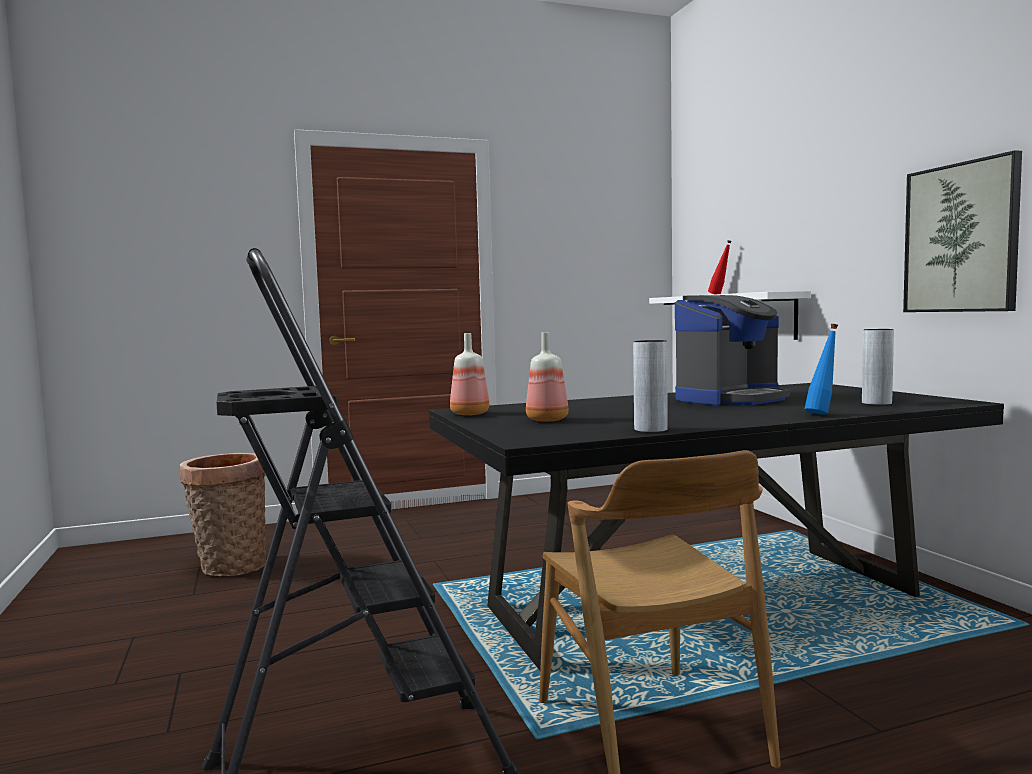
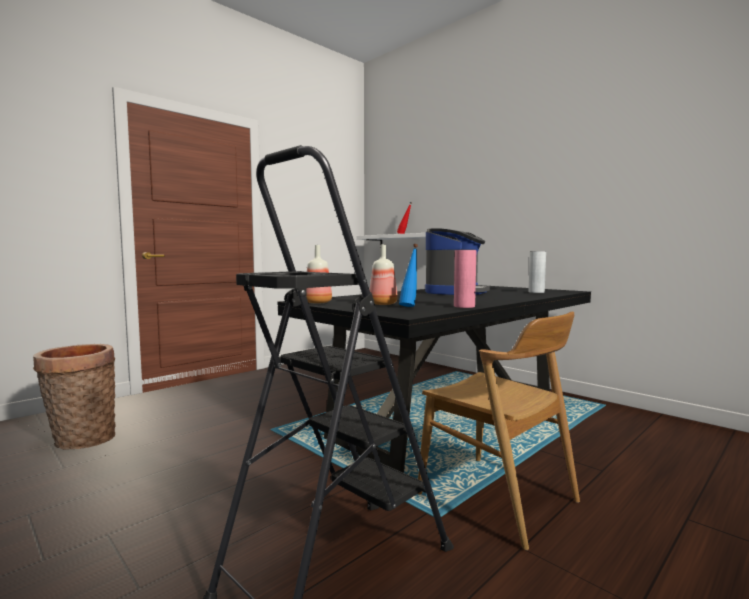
camera: 25 degrees left, 0 degrees up
(650, 429) = (464, 306): grey vase -> pink vase
(822, 414) = (527, 297): blue bottle -> blue bottle (410, 306)
(961, 238) = (562, 204): picture -> none

